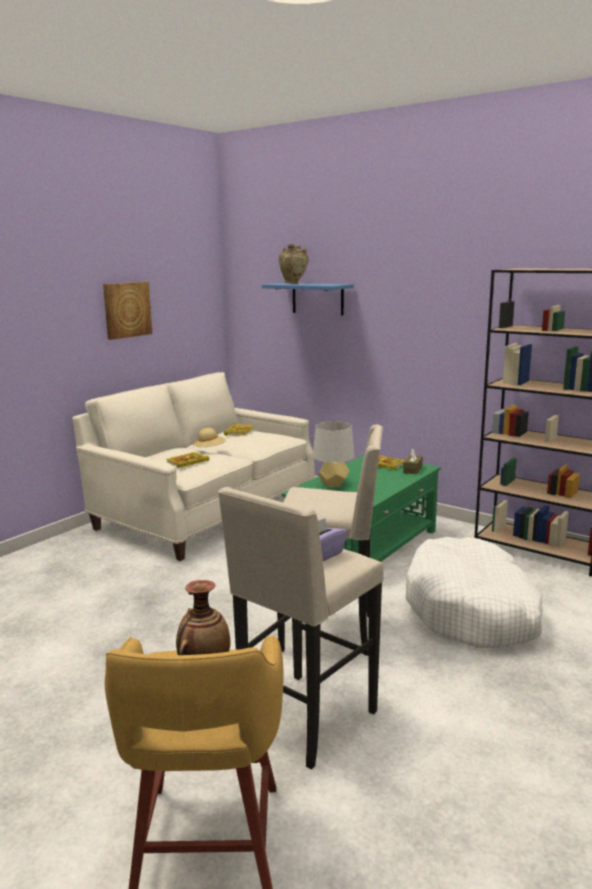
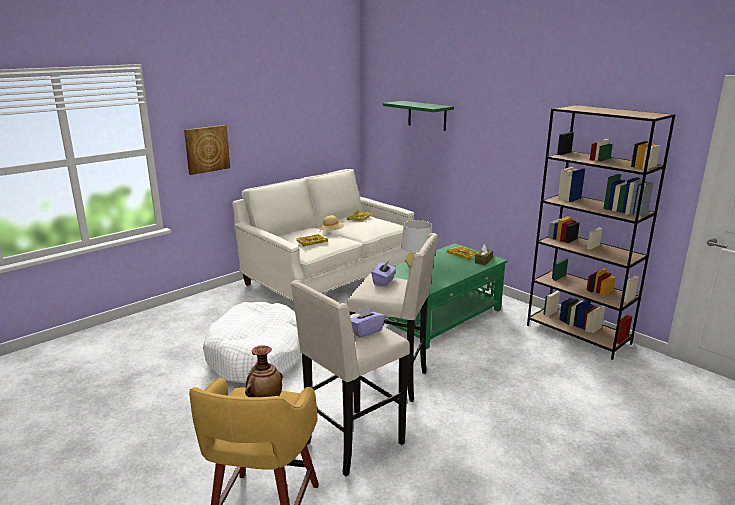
camera: 10 degrees right, 5 degrees up
(127, 309) = (277, 120): picture -> picture (207, 149)
(293, 284) = (407, 103): beige vase -> none
(315, 494) = (384, 281): none -> purple tissue box
(317, 298) = (427, 115): blue shelf -> green shelf
(472, 610) = (504, 377): white dog bed -> white dog bed (256, 355)

